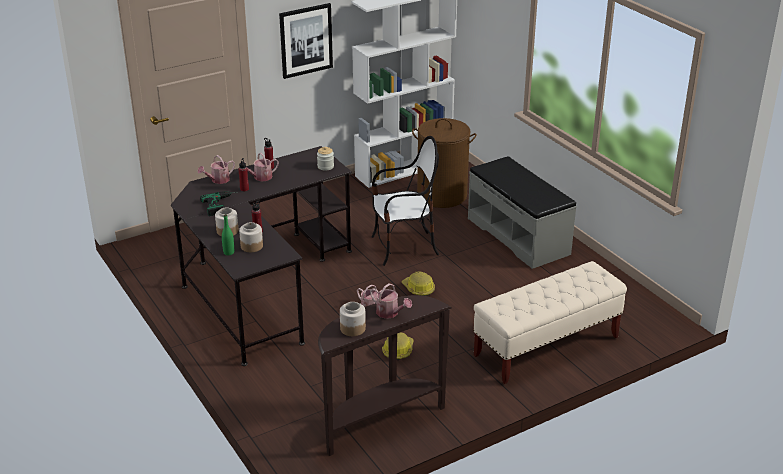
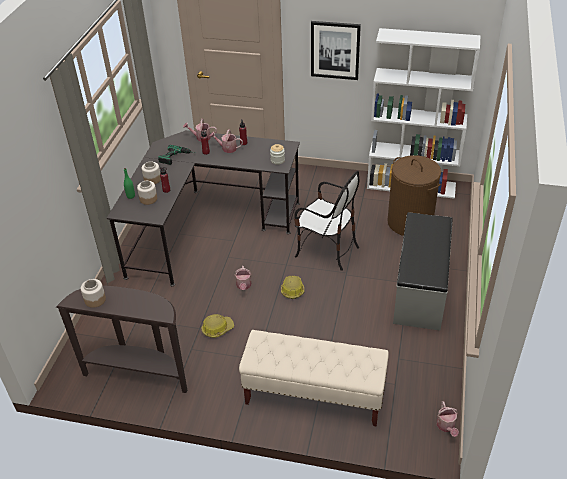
camera: 45 degrees right, 10 degrees up
(390, 313) = (131, 303): watering can -> watering can (446, 427)

